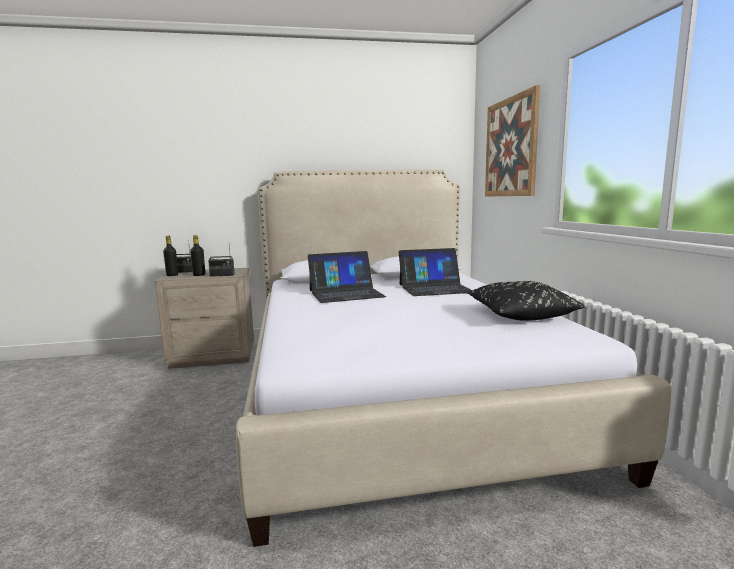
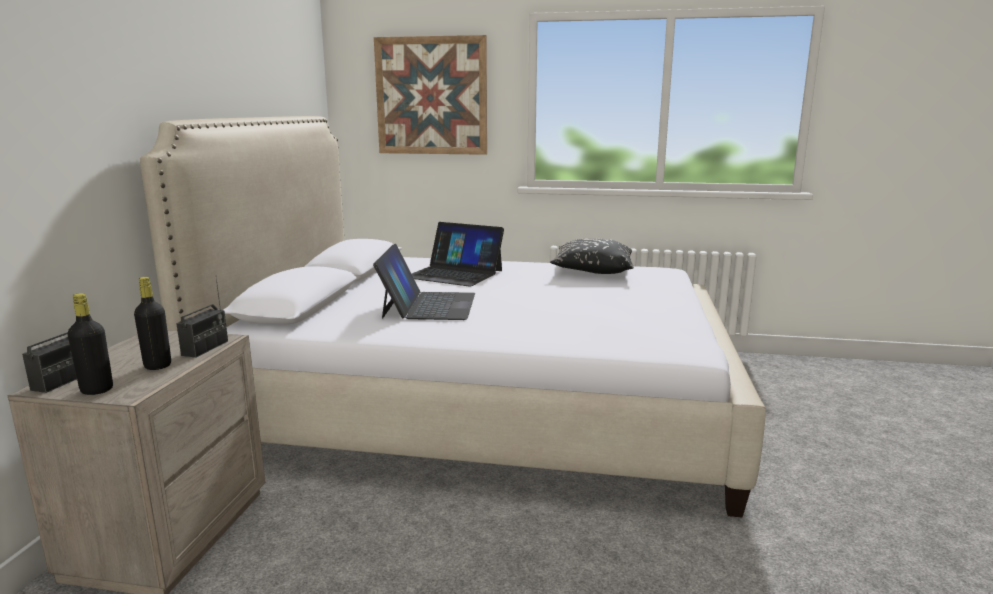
camera: 70 degrees left, 5 degrees up
(435, 288) = (454, 274): laptop -> laptop turned 105 degrees clockwise

